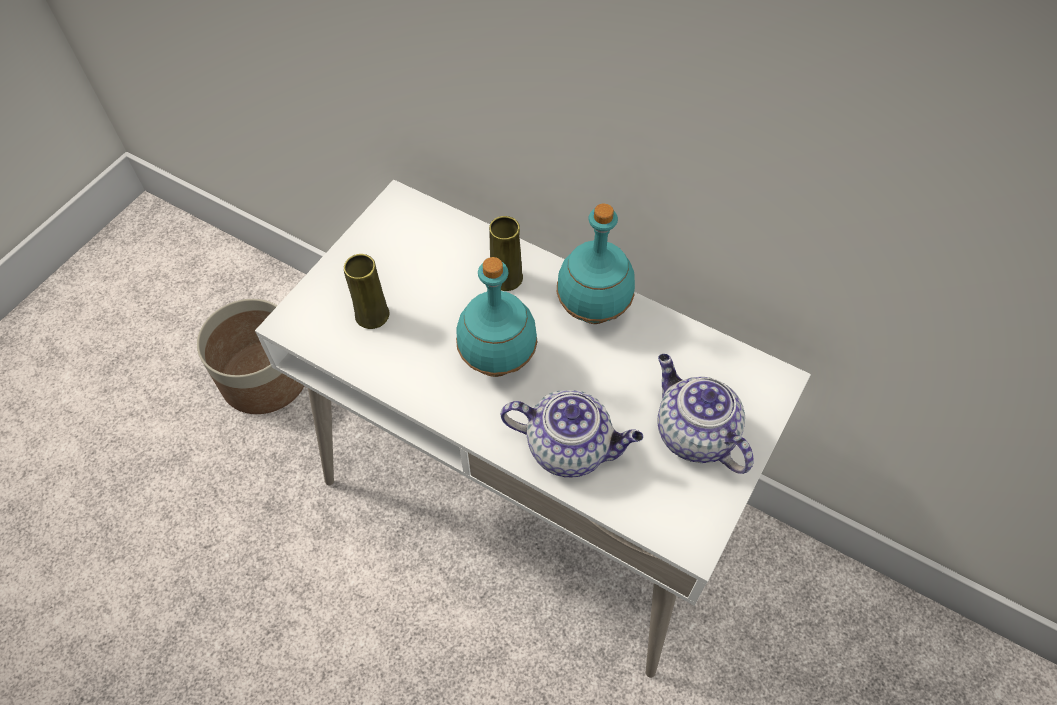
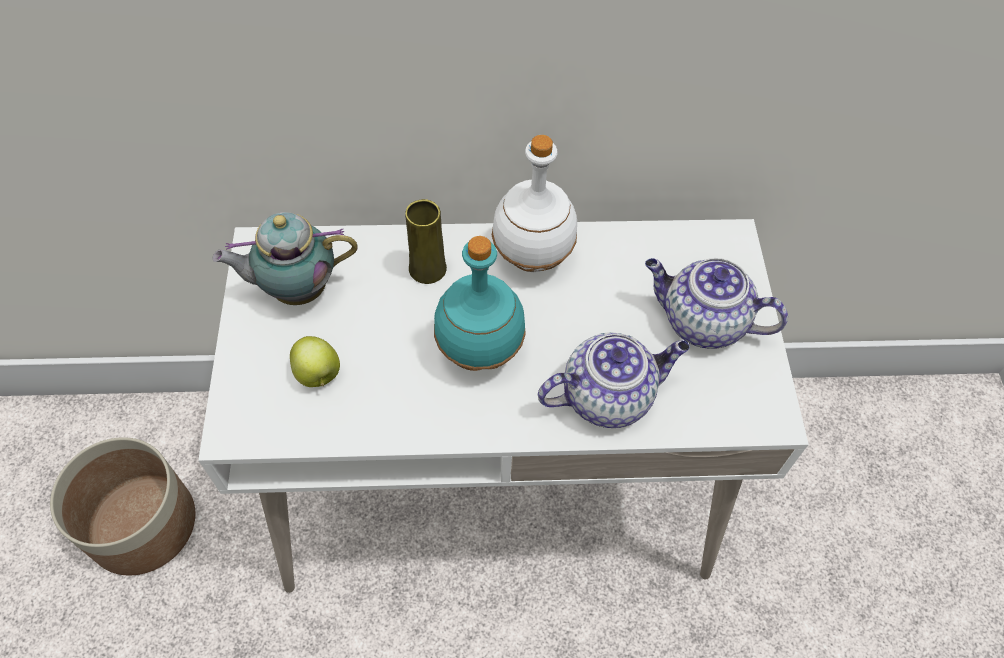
camera: 35 degrees left, 0 degrees up
(372, 315) = (318, 375): yellow vase -> apple
(401, 245) = (296, 289): none -> teapot
(594, 310) = (533, 257): turquoise bottle -> white bottle

